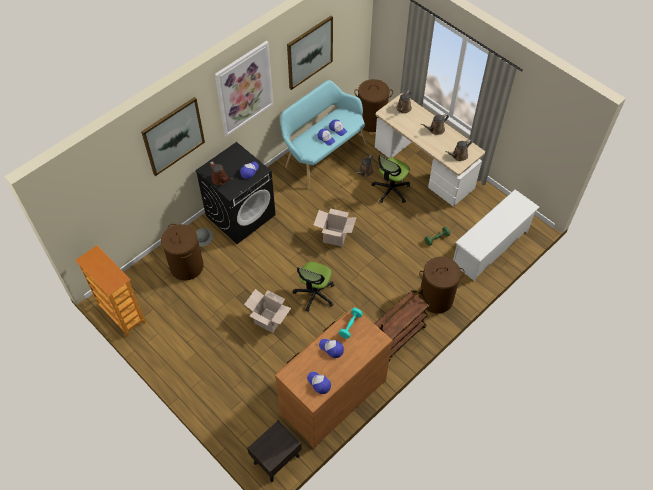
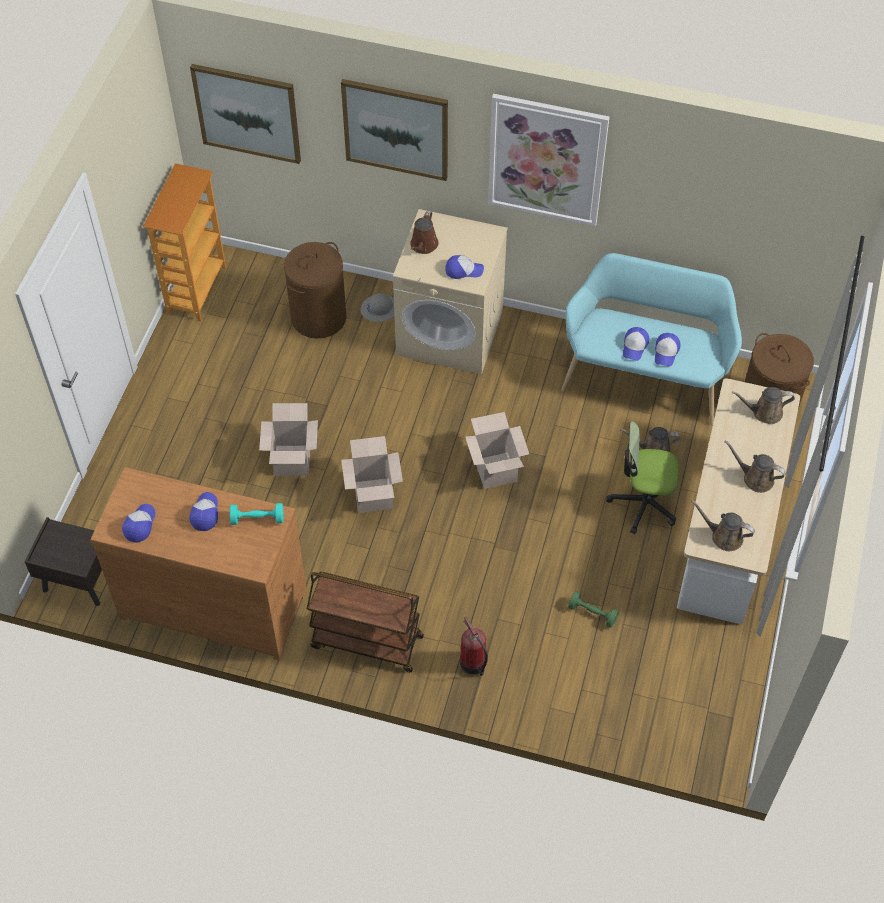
camera: 60 degrees right, 0 degrees up
(240, 215) = (450, 332): black washing machine -> beige washing machine
(309, 52) = (699, 202): picture -> picture (247, 113)
(315, 294) = (373, 495): office chair -> cardboard box
(436, 298) = (473, 664): brown laundry basket -> fire extinguisher
(490, 247) = (631, 703): white shoe rack -> none

